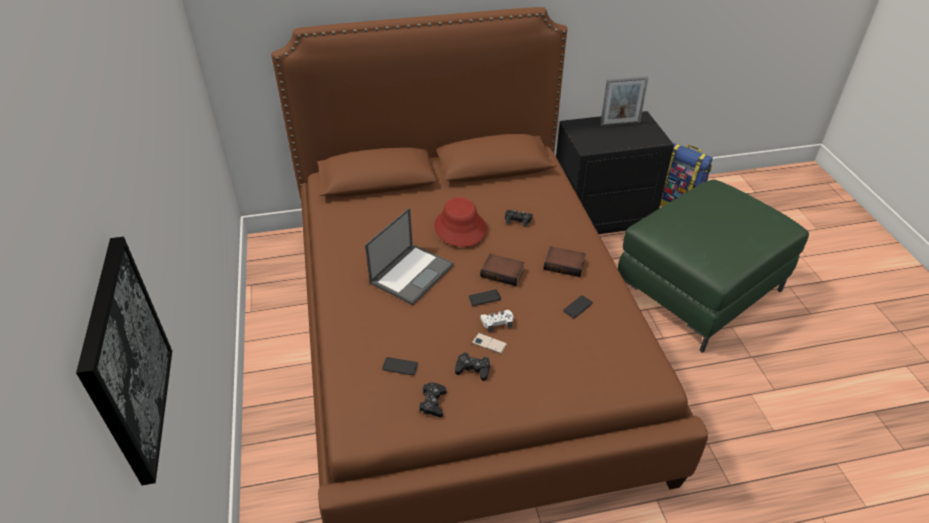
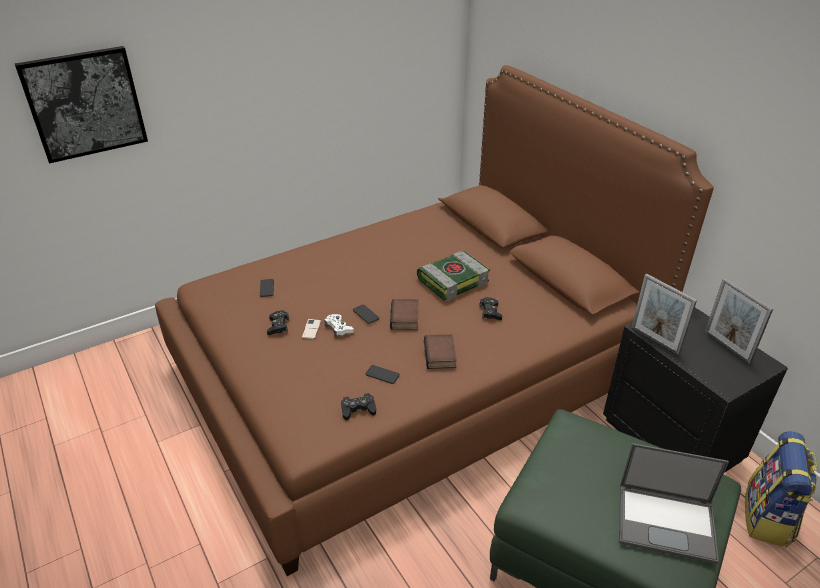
camera: 70 degrees right, 5 degrees down
(412, 273) = (376, 269): laptop -> laptop (667, 522)
(433, 402) = (236, 314): black game controller -> black game controller (358, 409)
(460, 228) = (453, 280): red hat -> book
(602, 149) = (655, 340): none -> picture frame

